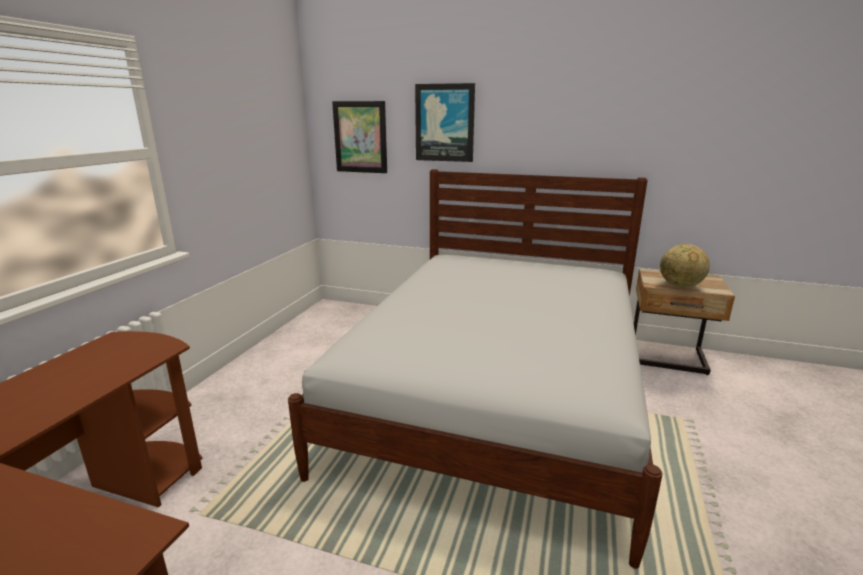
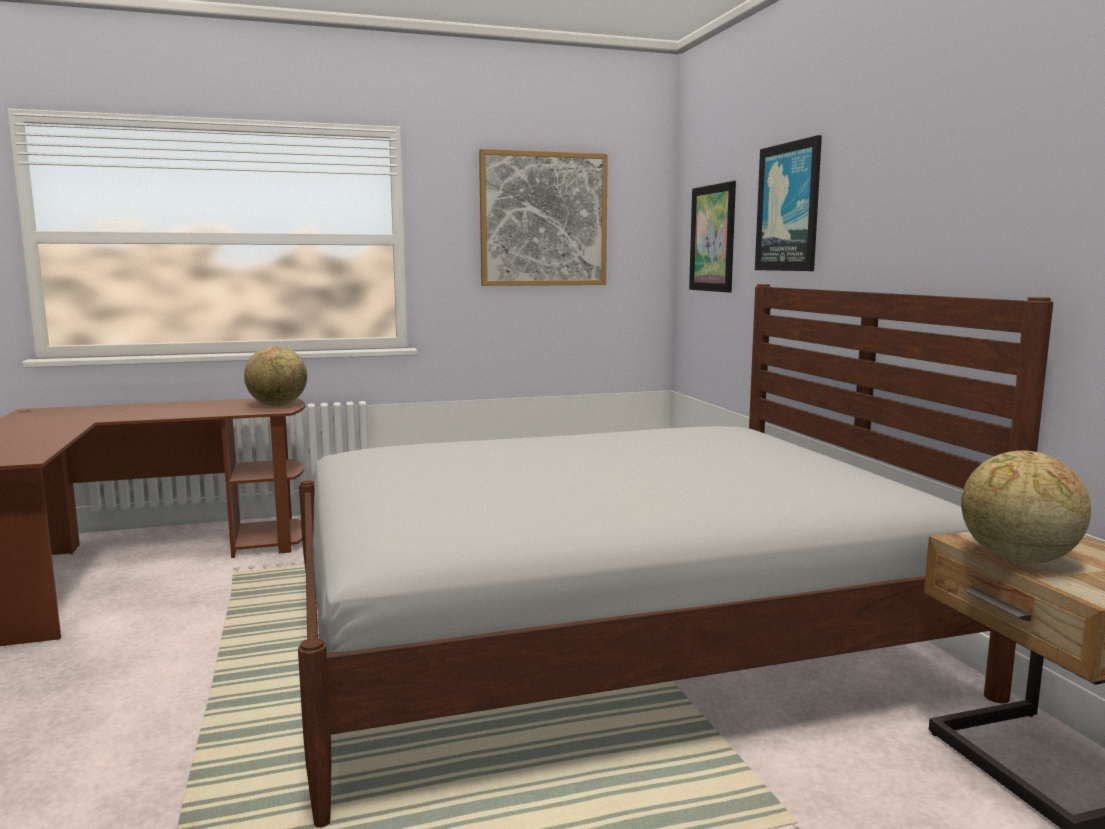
camera: 55 degrees right, 10 degrees down
(141, 344) = (278, 405): none -> globe
(245, 125) = (543, 219): none -> picture

